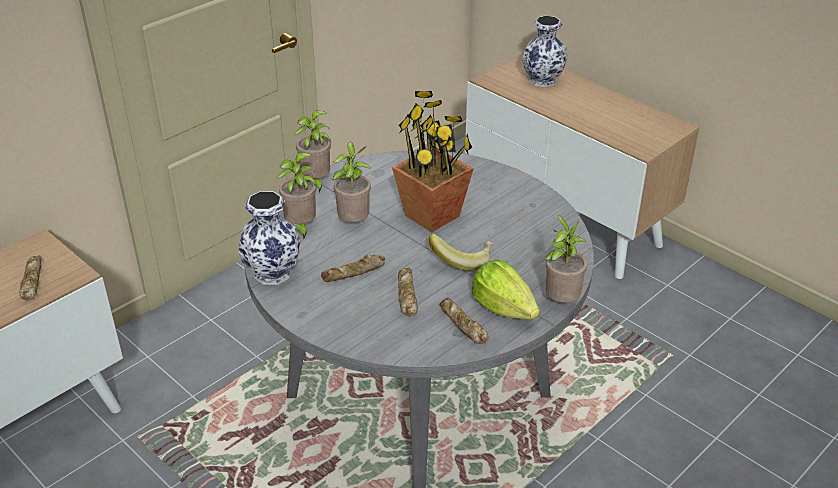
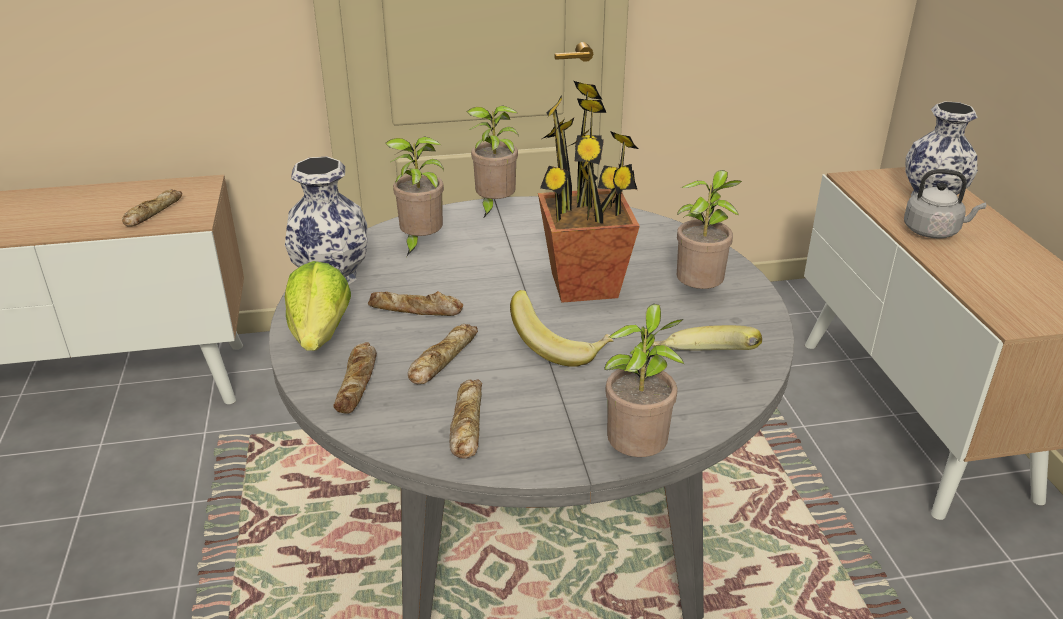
camera: 35 degrees right, 5 degrees down
(354, 222) = (484, 259): potted plant -> potted plant (700, 292)
(376, 330) = (357, 383): none -> bread
(503, 308) = (544, 427): lettuce -> lettuce (320, 334)
(542, 238) = (702, 364): none -> banana
(562, 103) = (934, 231): none -> grey kettle

